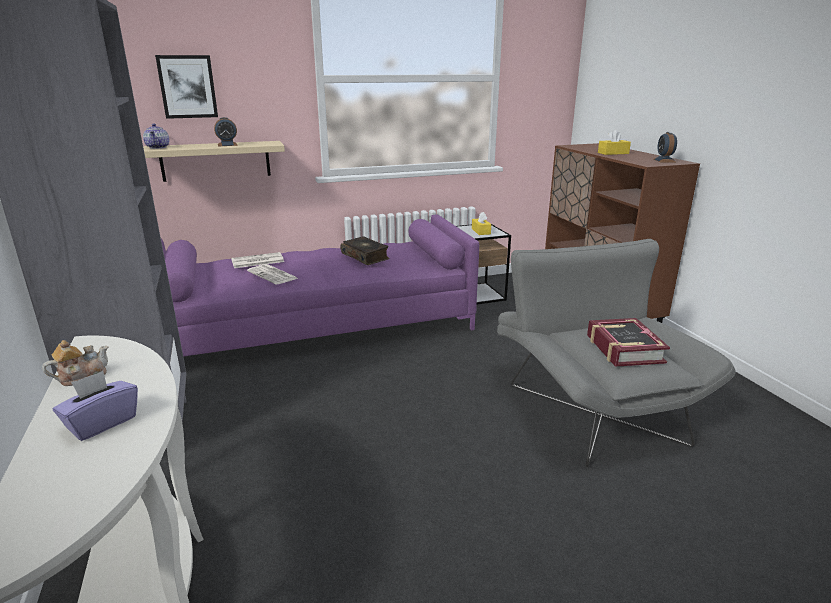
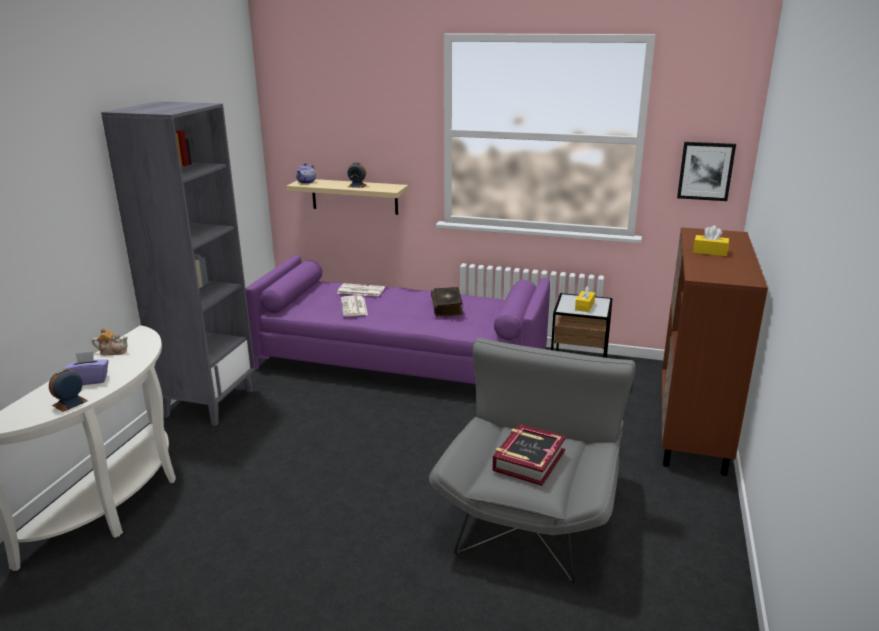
camera: 35 degrees right, 0 degrees up
(187, 87) = (338, 133): picture -> picture (705, 171)
(664, 160) = (735, 275): alarm clock -> alarm clock (70, 403)

